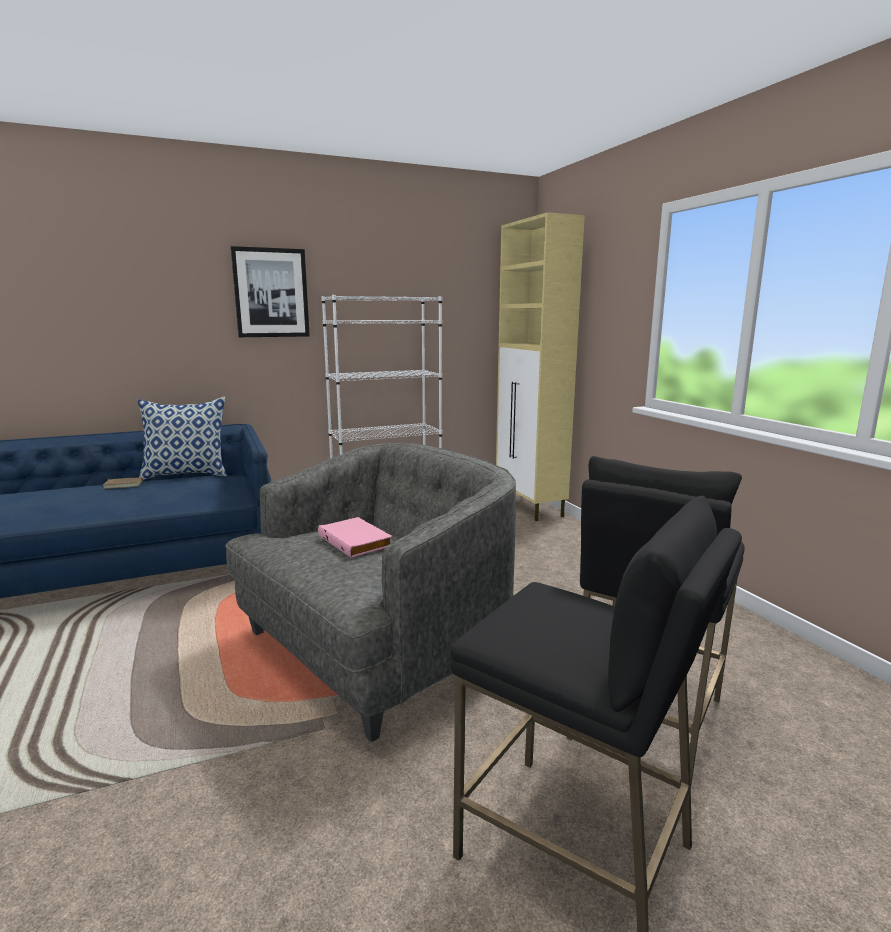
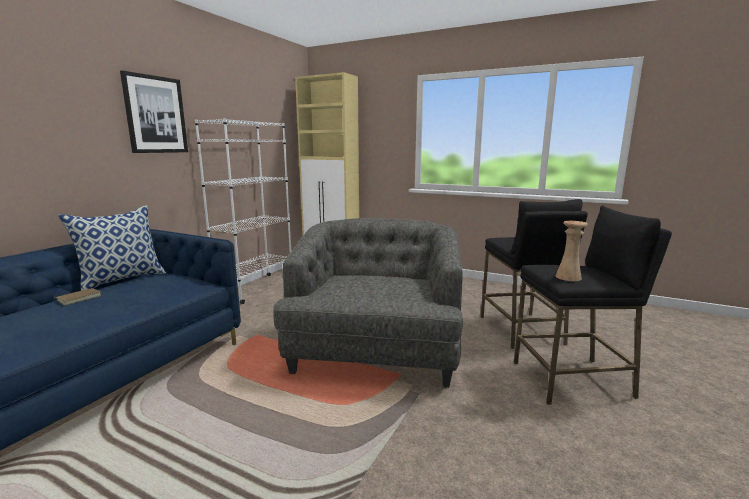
camera: 40 degrees left, 0 degrees up
(356, 541) = (369, 281): pink book -> none
(517, 627) = (568, 277): none -> beige vase

